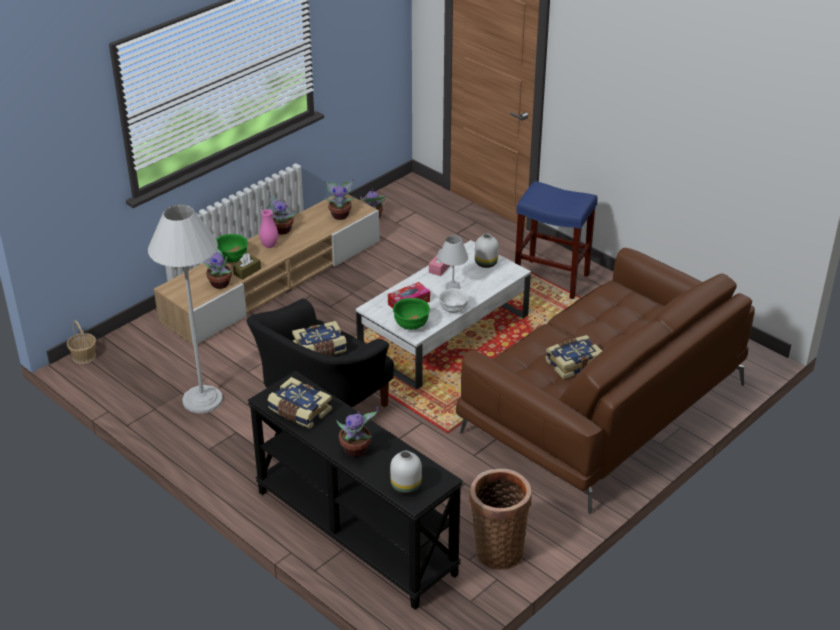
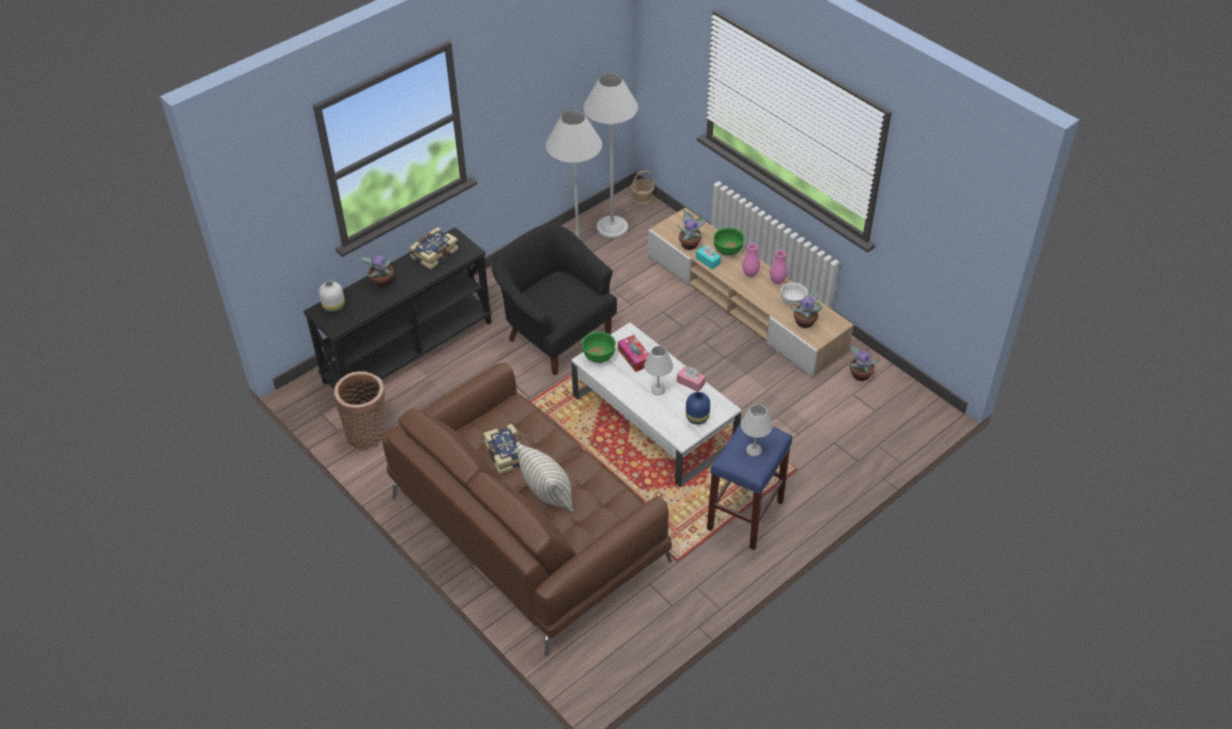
camera: 95 degrees right, 10 degrees up
(135, 377) = (612, 227): none -> white floor lamp
(247, 271) = (708, 261): brown tissue box -> turquoise tissue box
(280, 230) = (777, 281): potted plant -> pink vase
(320, 349) = (560, 292): book -> none
(453, 308) = (622, 388): white bowl -> white bowl (792, 300)
(486, 263) = (697, 418): white vase -> blue vase
(560, 196) = (754, 451): none -> white table lamp
(616, 336) = (547, 495): none -> pillow

